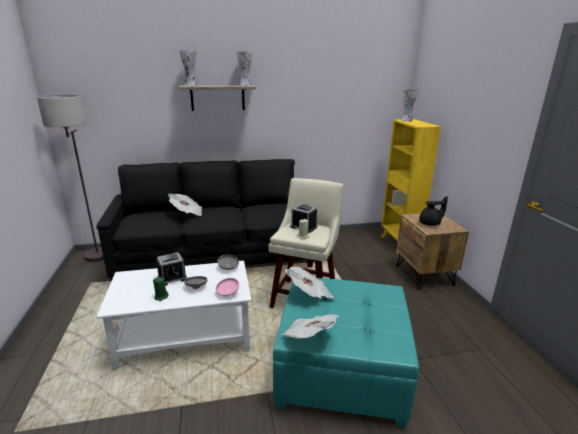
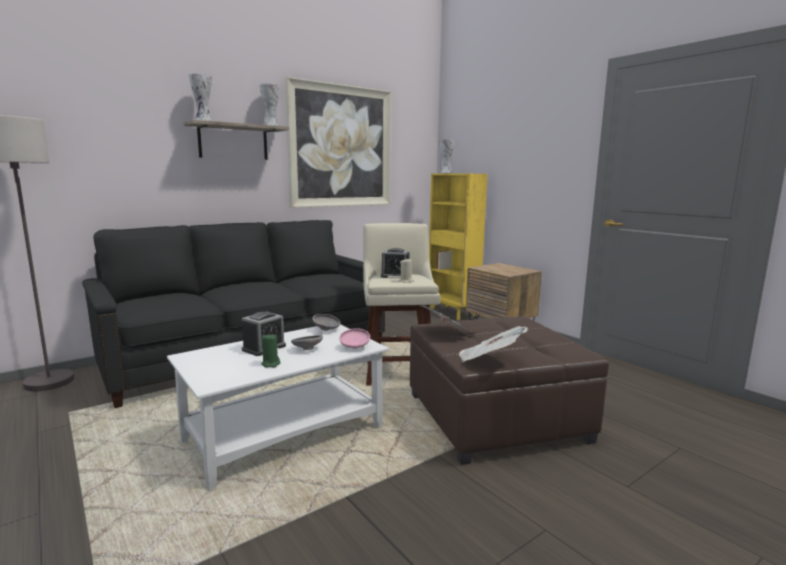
camera: 25 degrees left, 10 degrees down
(187, 213) = (214, 289): newspaper -> none
(310, 96) = (341, 147): none -> picture
(342, 370) = (496, 417): turquoise ottoman -> brown ottoman
(430, 223) = (503, 270): black teapot -> none

